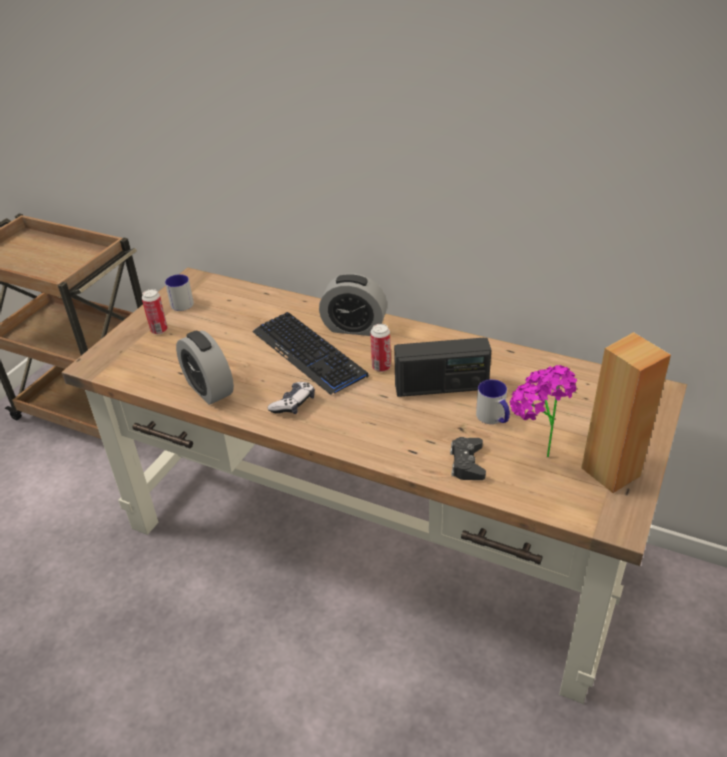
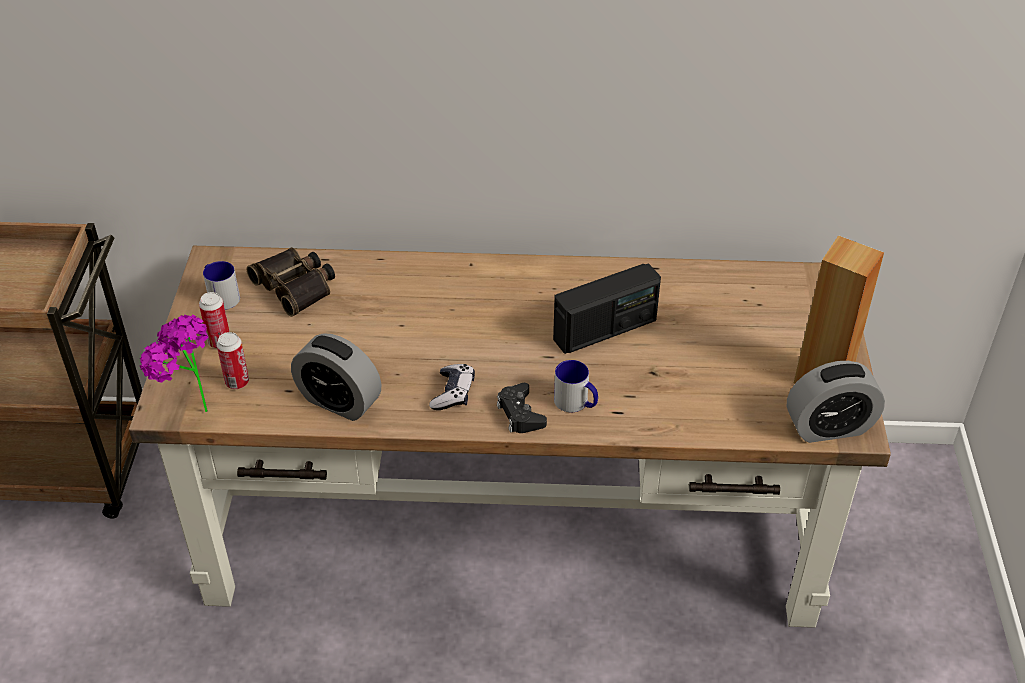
camera: 25 degrees left, 5 degrees up
(235, 306) = (296, 286): none -> binoculars
(309, 354) = (431, 327): keyboard -> none
(354, 327) = (463, 280): alarm clock -> alarm clock (829, 427)
(381, 367) = (525, 322): can -> can (237, 382)
(467, 463) = (681, 410): black game controller -> black game controller (520, 414)
(494, 418) = (680, 351): mug -> mug (576, 403)
(533, 453) = (739, 380): potted plant -> potted plant (190, 411)

